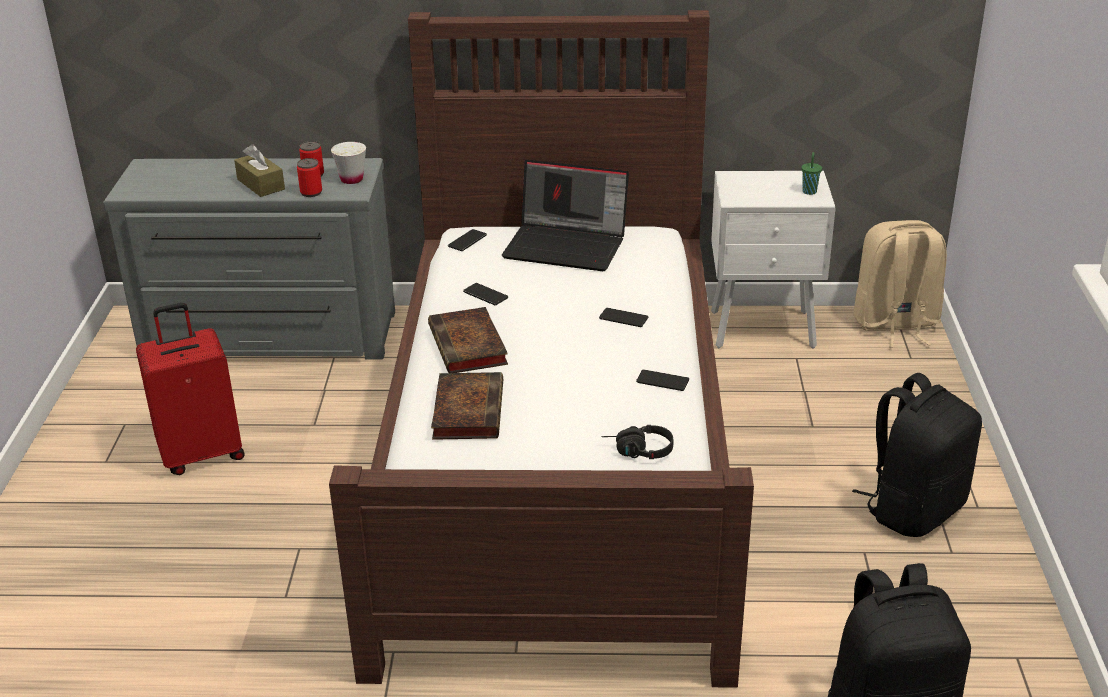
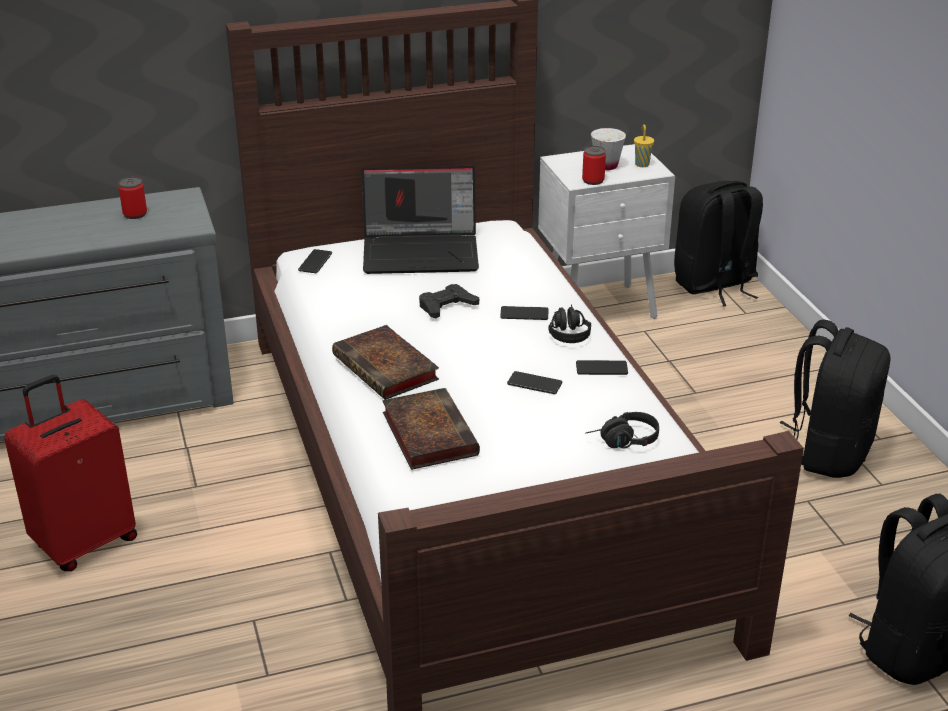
camera: 20 degrees left, 0 degrees up
(261, 184) = (81, 232): brown tissue box -> none
(311, 192) = (145, 233): can -> can (593, 180)
(351, 179) = (182, 213): white cup -> white cup (606, 166)
(485, 295) = (370, 313): phone -> phone (534, 383)
(557, 299) = (447, 306): none -> black game controller
(653, 341) = (567, 331): none -> black headphones
(809, 191) = (642, 164): green cup -> yellow cup
(895, 325) = (714, 285): beige backpack -> black backpack

